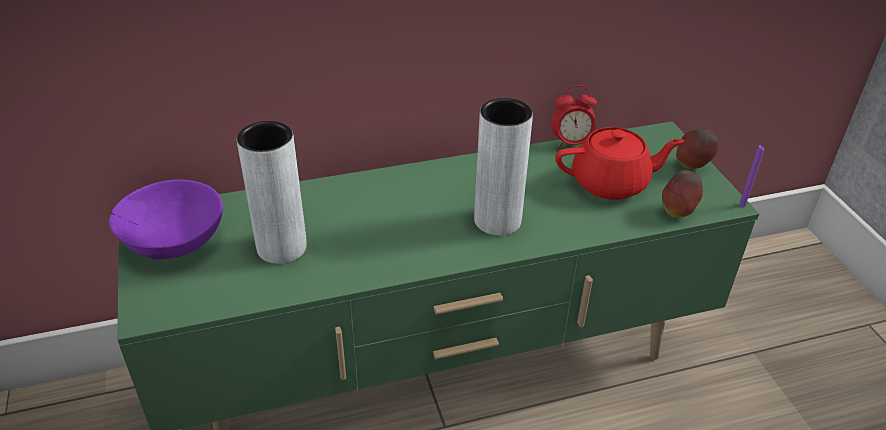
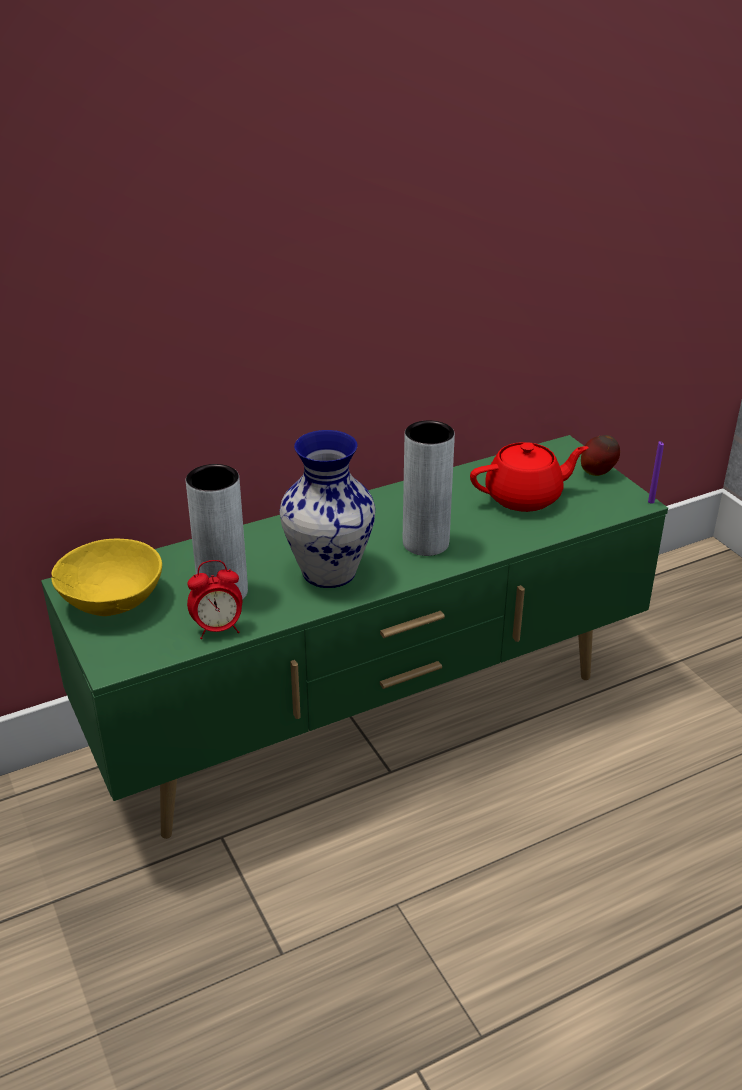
camera: 10 degrees left, 5 degrees down
(173, 240) = (111, 600): purple bowl -> yellow bowl
(390, 240) = (327, 572): none -> vase
(571, 144) = (476, 466): alarm clock -> alarm clock (218, 629)
(677, 212) = (593, 515): apple -> none

